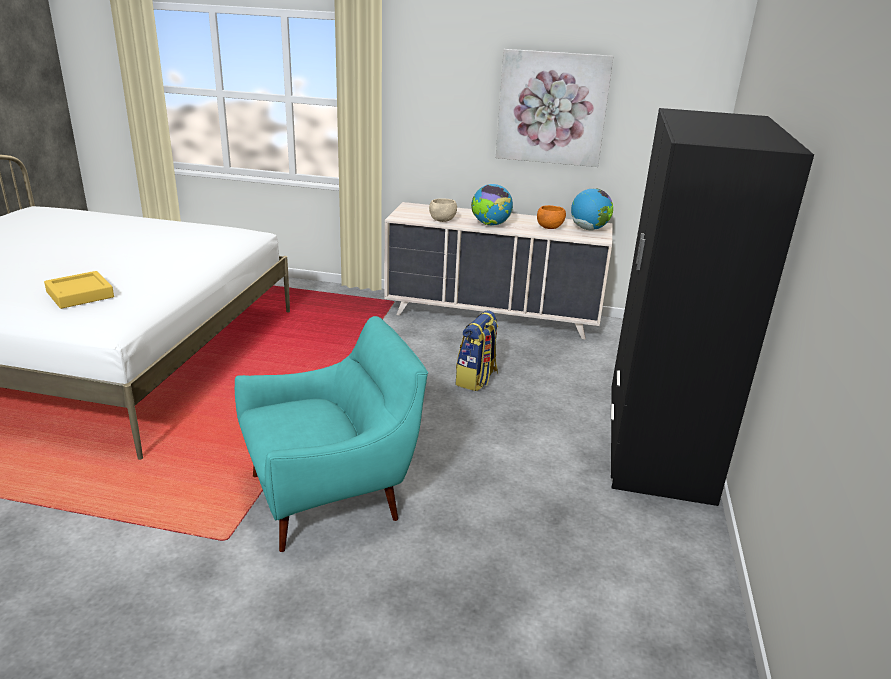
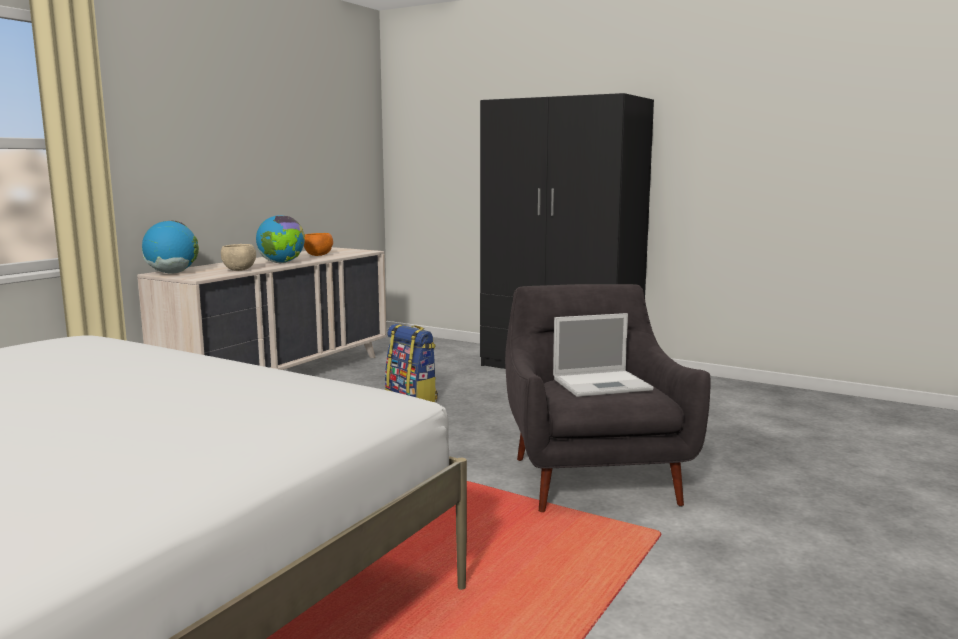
camera: 70 degrees left, 15 degrees down
(80, 294) = (238, 406): yellow tray -> none
(306, 422) = (603, 384): none -> laptop
(332, 495) = (592, 477): turquoise armchair -> grey armchair
(552, 108) = (270, 136): picture -> none
(589, 229) = (339, 250): globe -> globe (172, 273)

